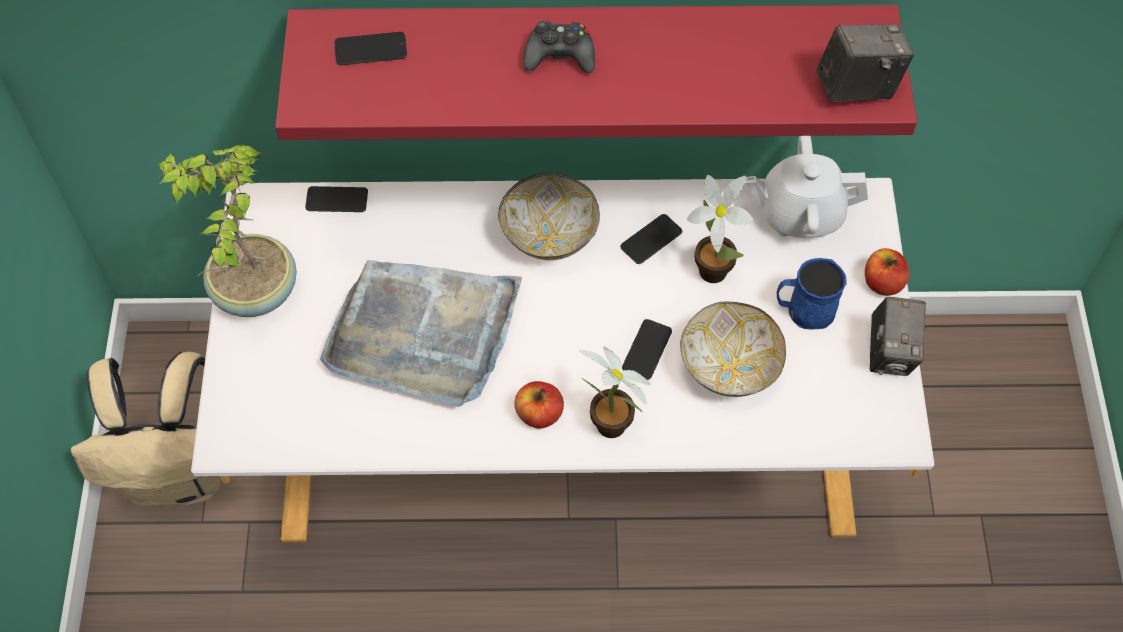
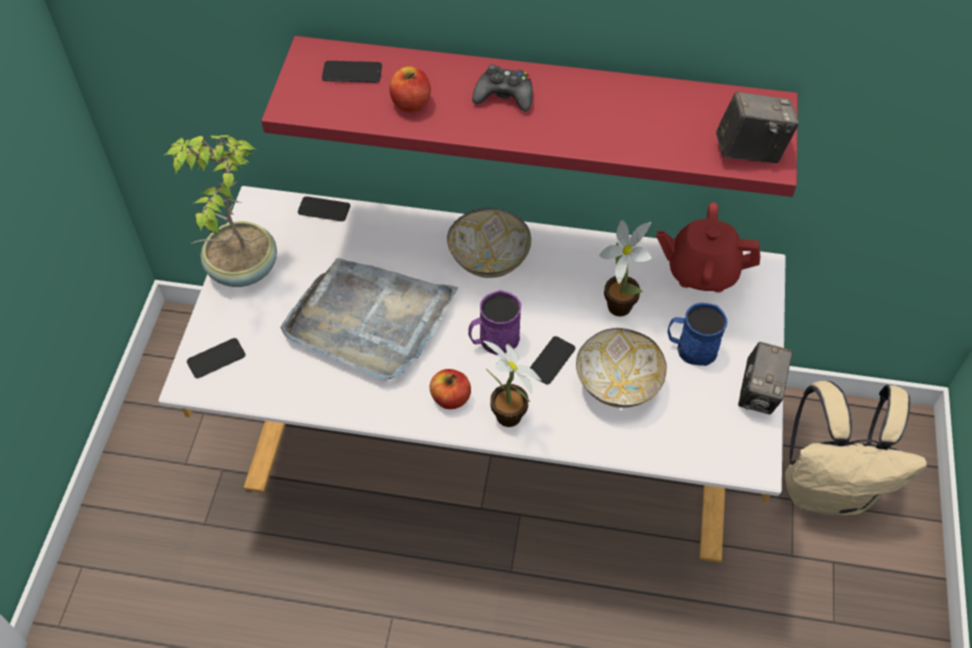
camera: 10 degrees right, 5 degrees down
(179, 475) = (176, 424): beige backpack -> beige backpack (828, 490)
(575, 335) = (493, 340): none -> purple mug
(651, 239) = (572, 275): phone -> phone (216, 358)
(800, 213) = (702, 272): white teapot -> red teapot
(882, 282) = (762, 336): apple -> apple (411, 103)

